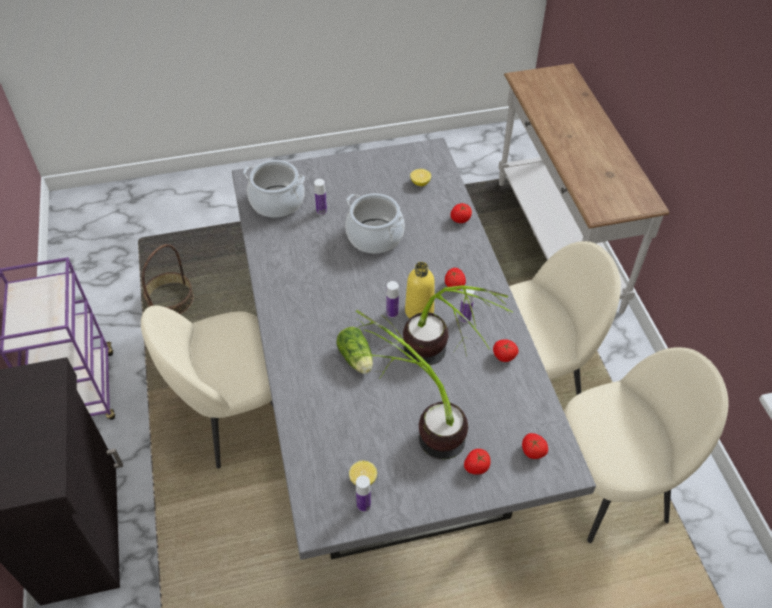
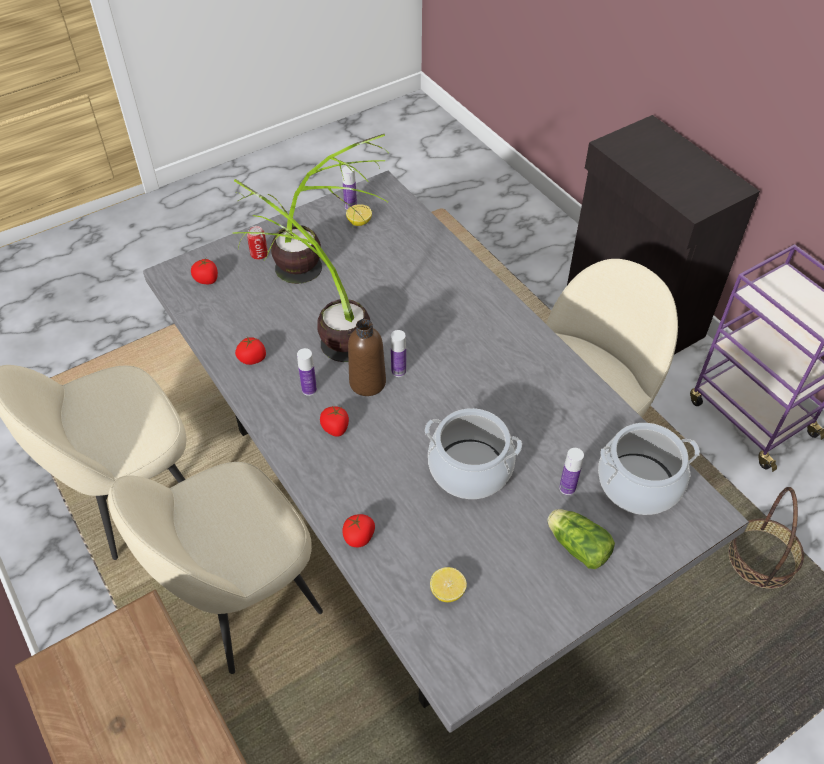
camera: 160 degrees right, 0 degrees up
(357, 359) = (414, 312): lettuce -> lettuce (576, 545)
(419, 311) = (367, 382): yellow bottle -> brown bottle
(476, 467) = (259, 255): tomato -> can

